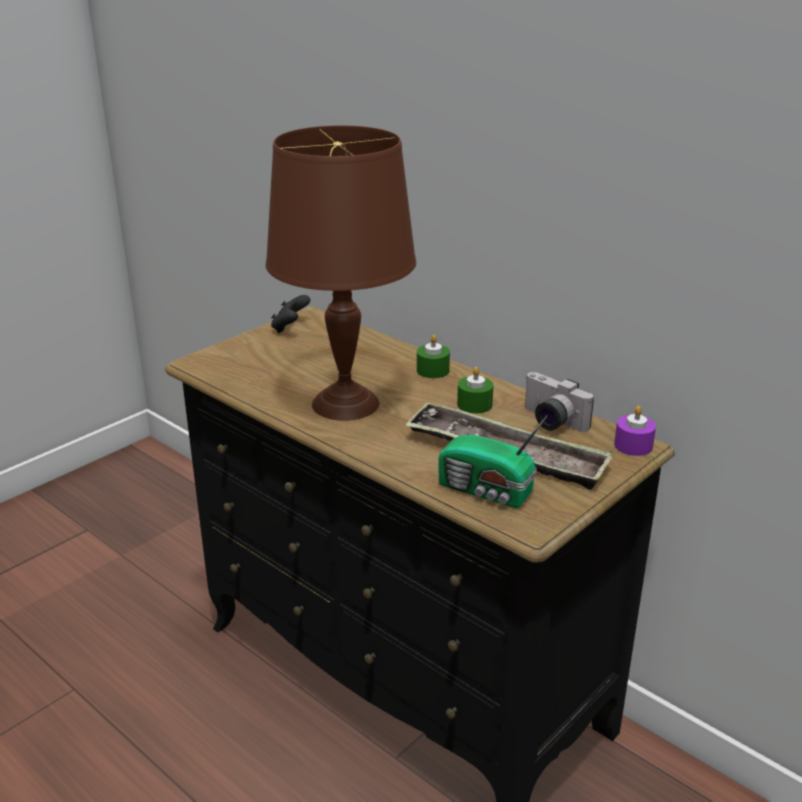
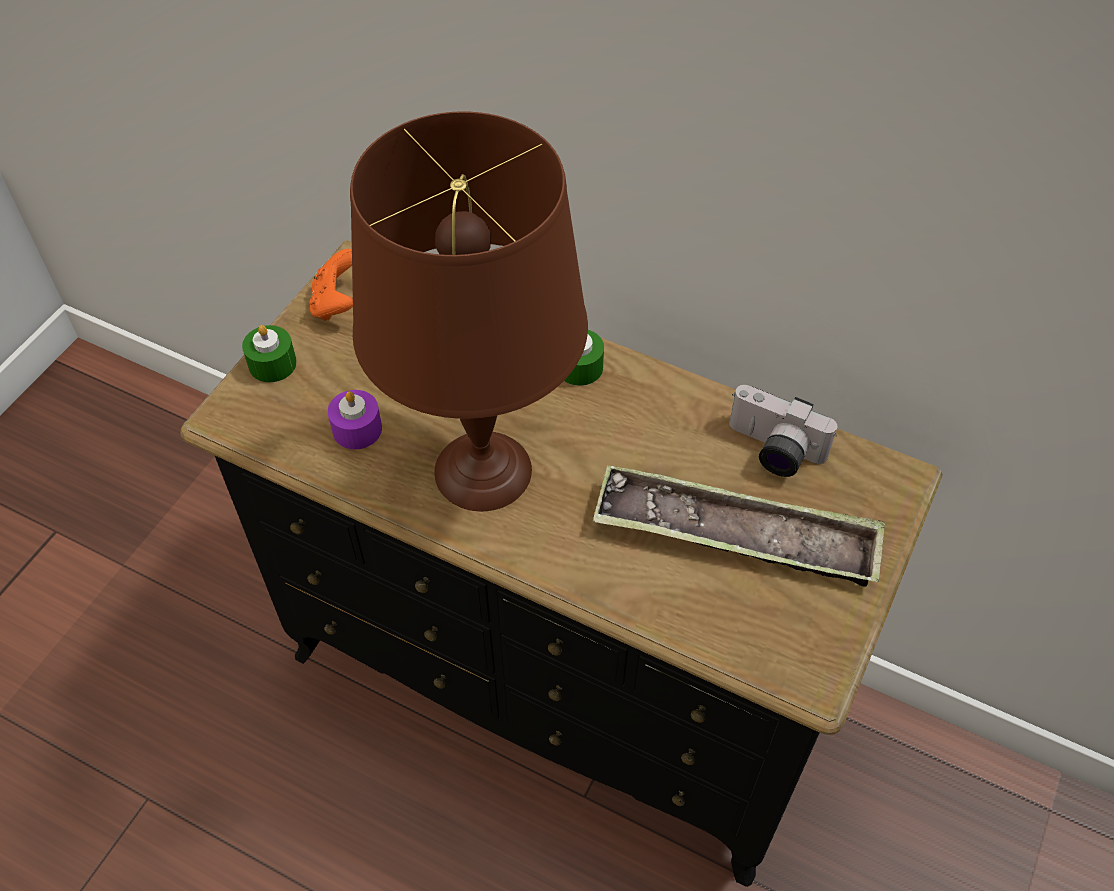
camera: 15 degrees left, 25 degrees up
(290, 328) = (336, 304): black game controller -> orange game controller
(474, 404) = (661, 434): green candle -> green candle (272, 364)
(487, 491) = (736, 621): radio -> none
(633, 445) = (892, 479): purple candle -> purple candle (357, 429)

